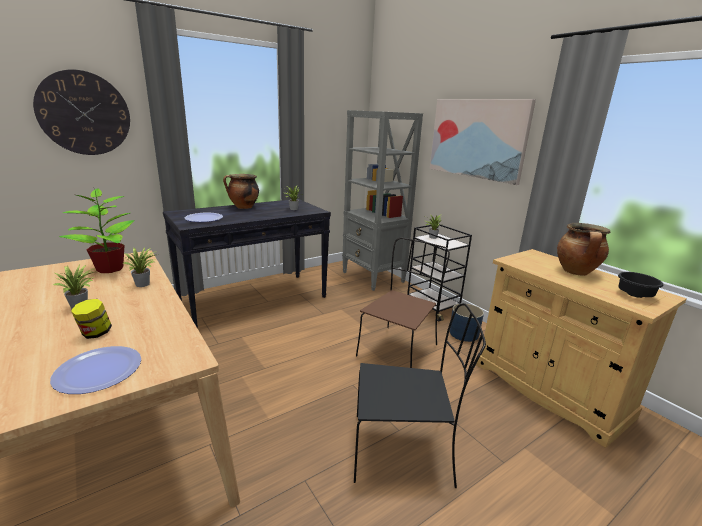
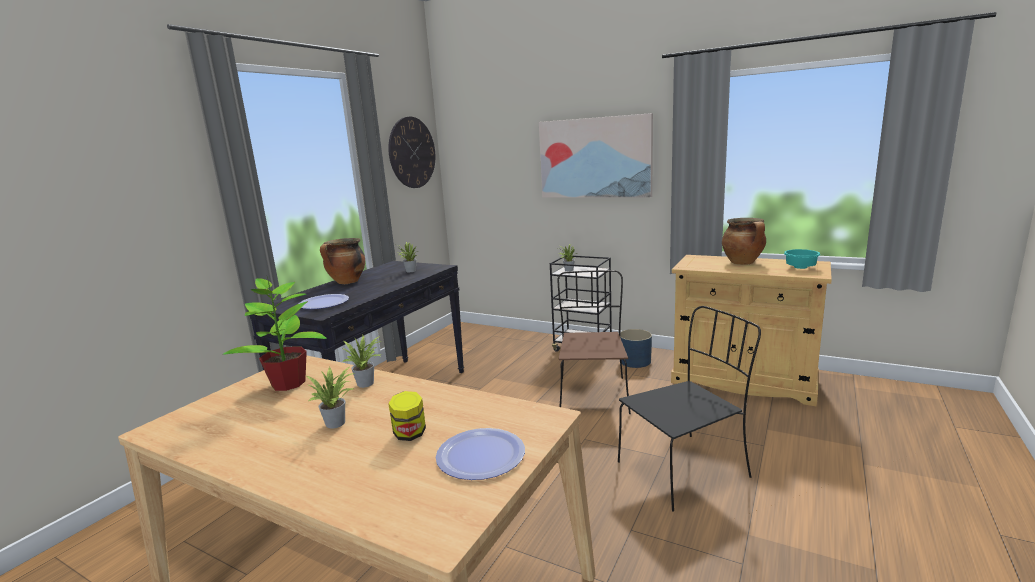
camera: 25 degrees left, 5 degrees down
(84, 113) = (122, 189): wall clock -> wall clock (412, 152)
(373, 277) = (493, 337): grey bookcase -> none
(636, 295) = (801, 268): black bowl -> turquoise bowl

